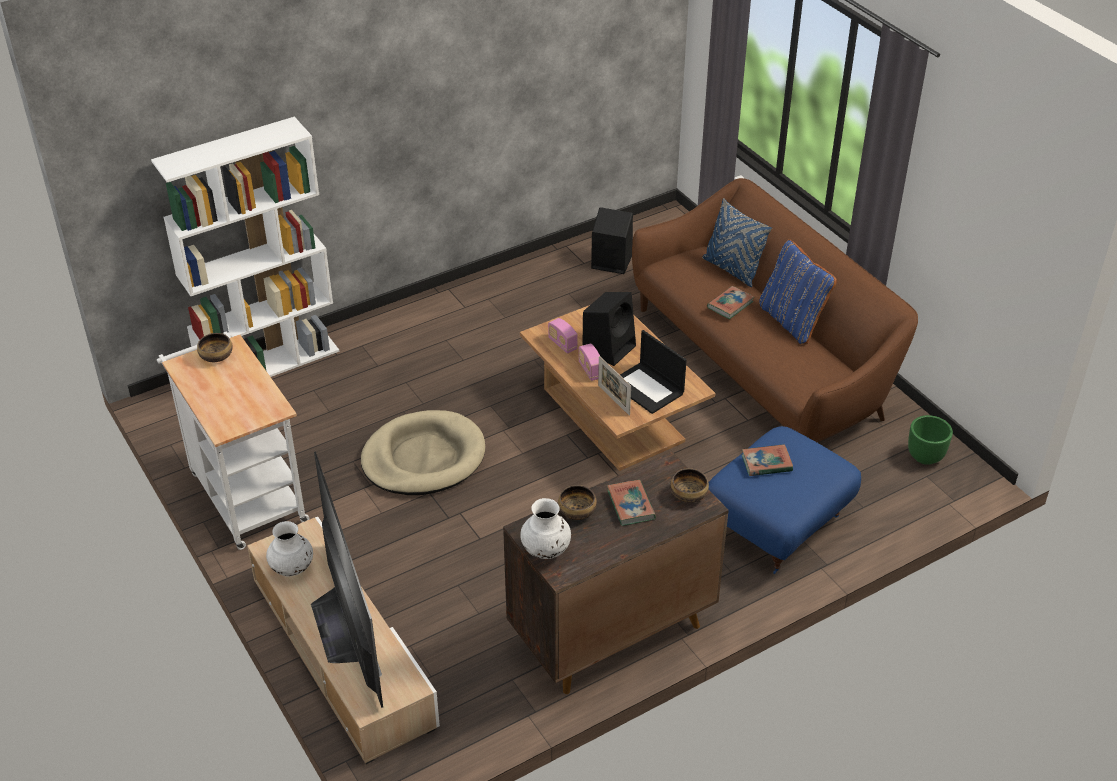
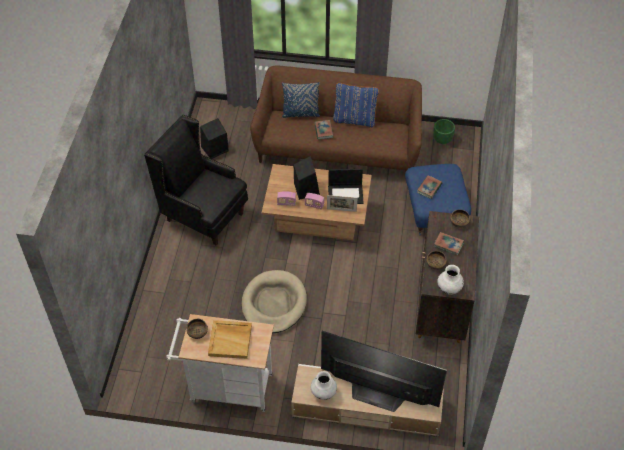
camera: 50 degrees left, 10 degrees up
(231, 390) = (230, 340): none -> beige tray
(269, 363) = (140, 324): white bookcase -> none
(492, 316) = (204, 216): none -> black armchair

